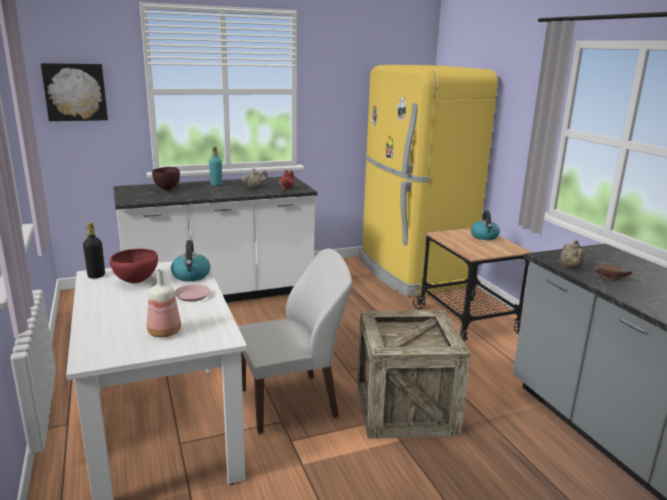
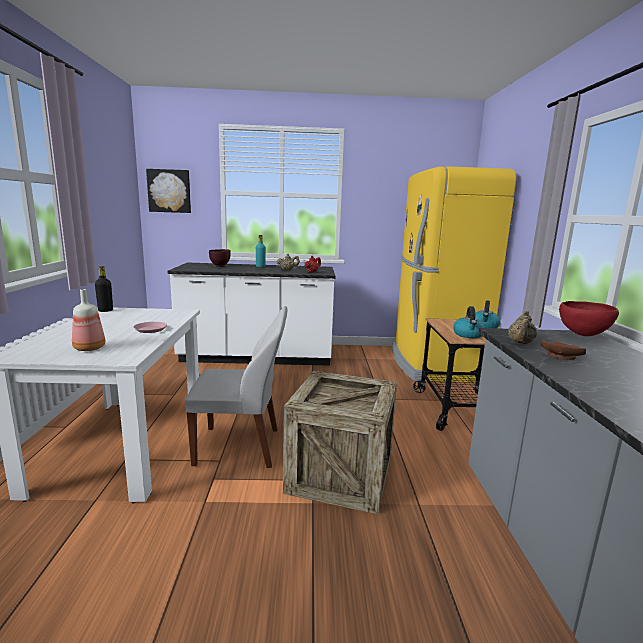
camera: 20 degrees right, 5 degrees down
(136, 281) = (126, 317): red bowl -> red bowl (583, 335)
(191, 276) = (171, 318): kettle -> kettle (468, 335)

